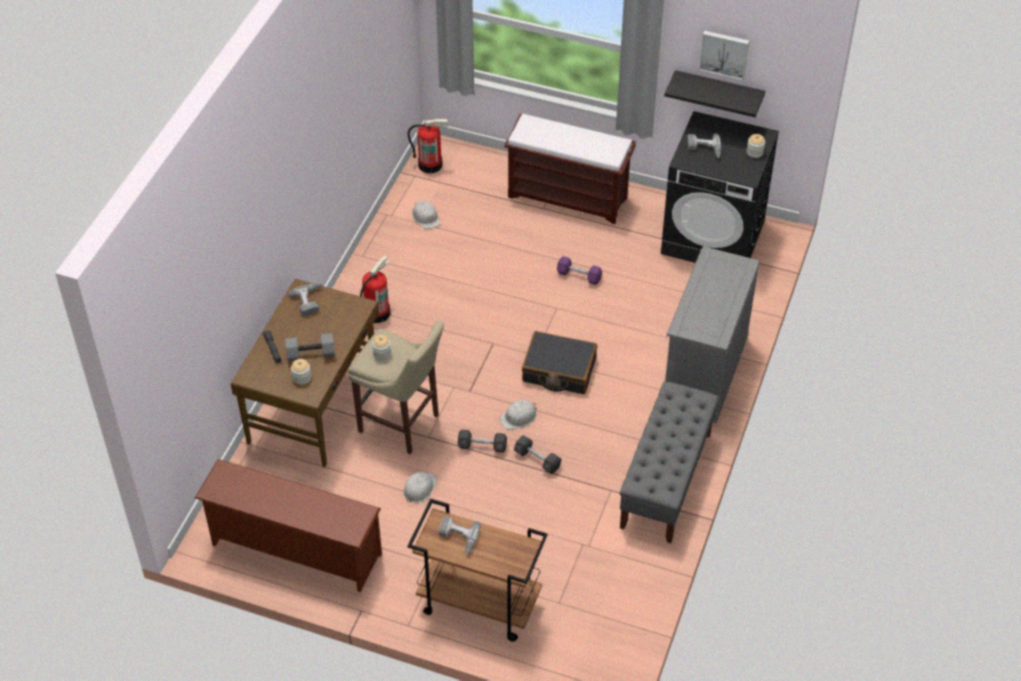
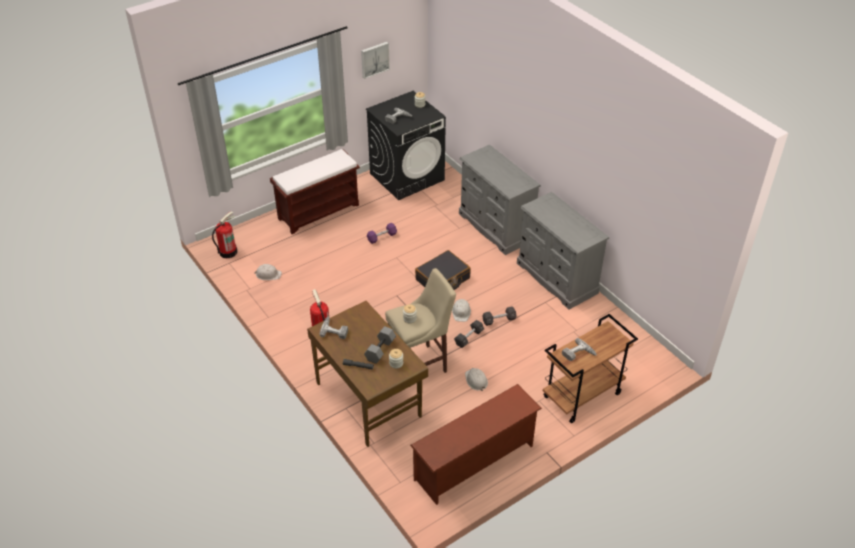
camera: 55 degrees left, 5 degrees down
(666, 481) = (556, 278): grey bench -> grey dresser
(718, 92) = (375, 87): black shelf -> none

